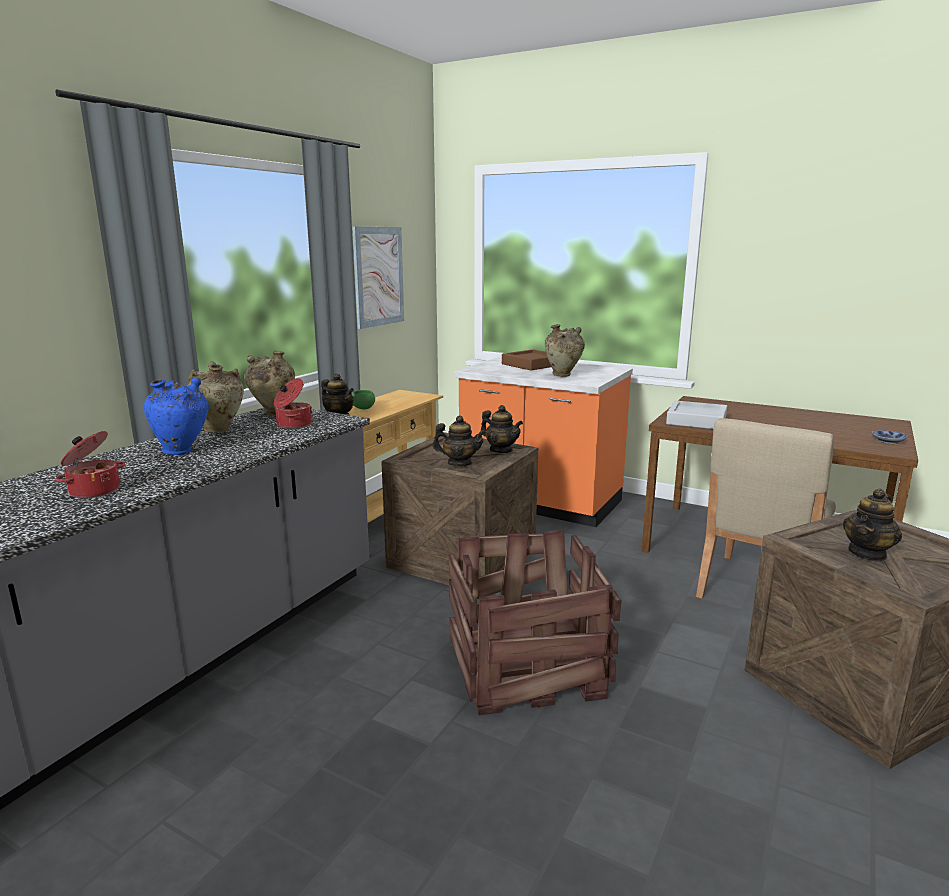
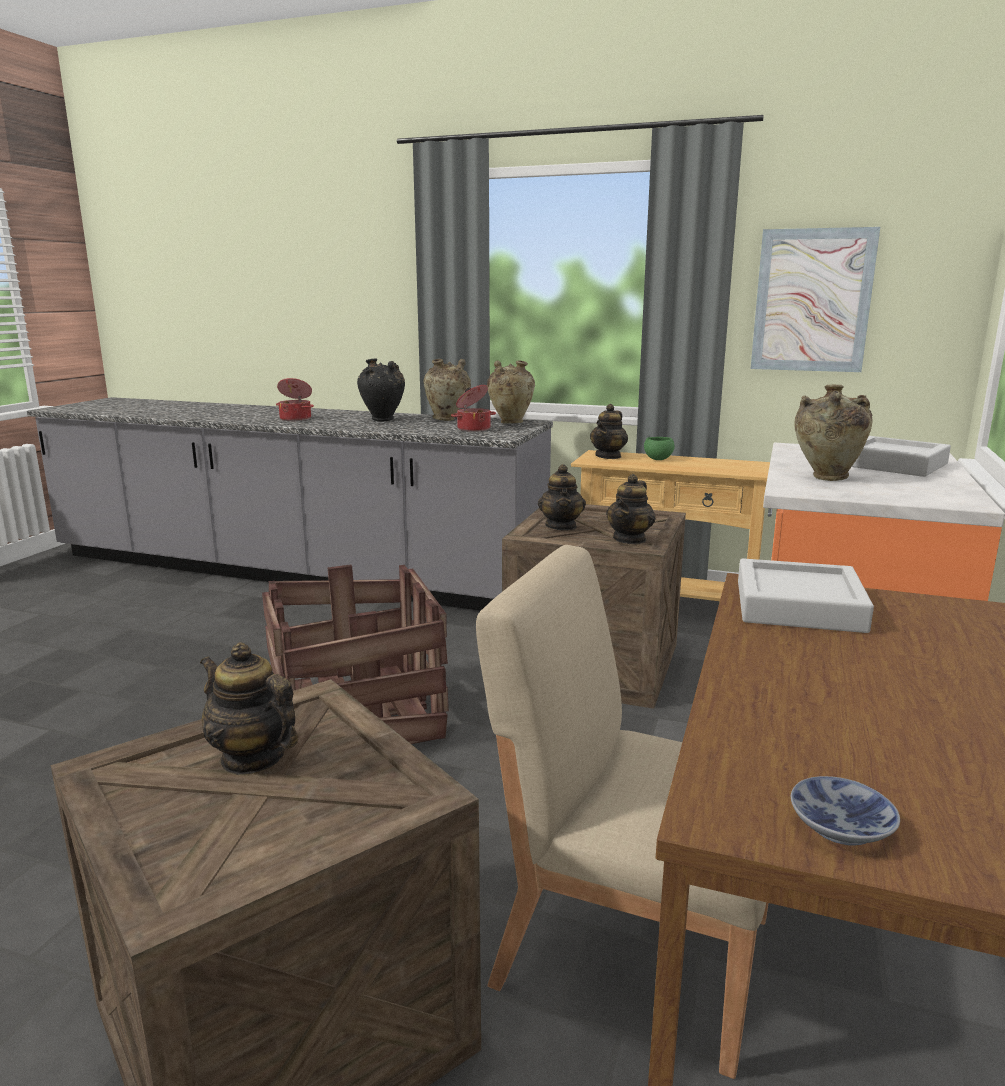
camera: 80 degrees right, 0 degrees up
(182, 452) = (383, 420): blue vase -> black vase
(531, 365) = (894, 464): brown tray -> grey tray

